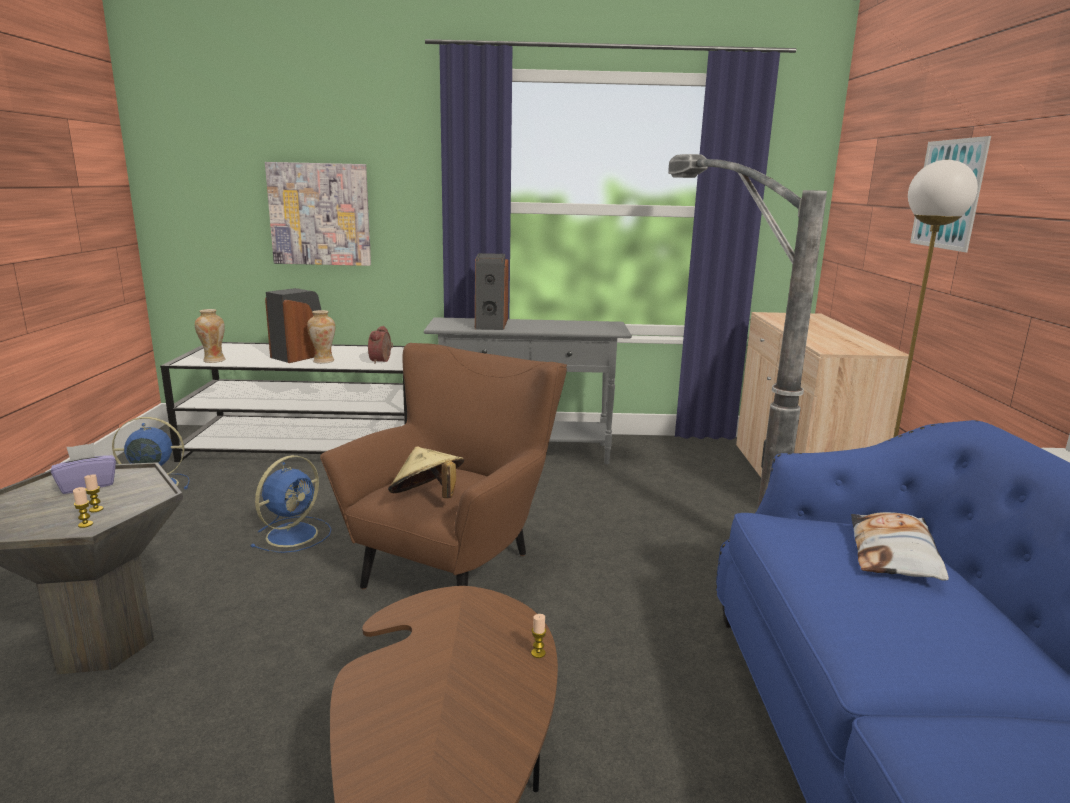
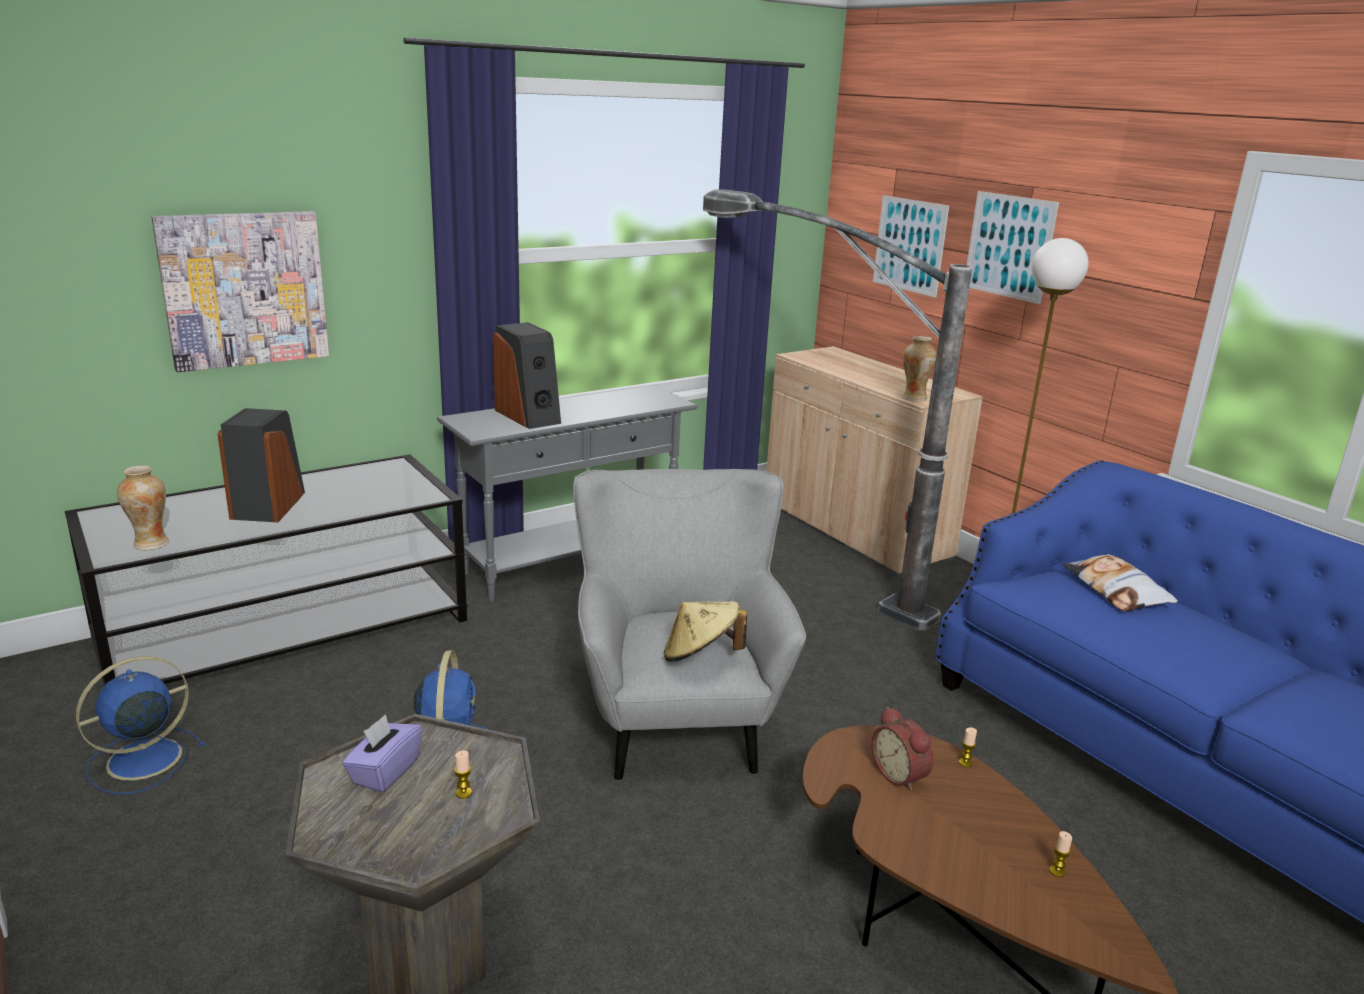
camera: 35 degrees left, 5 degrees up
(85, 524) = (491, 813): candle -> candle (1057, 871)
(323, 361) = (320, 508): vase -> vase (914, 398)
(382, 361) = (398, 490): alarm clock -> alarm clock (901, 775)
(457, 565) = (675, 718): brown armchair -> grey armchair
(878, 209) = (909, 245): none -> picture

